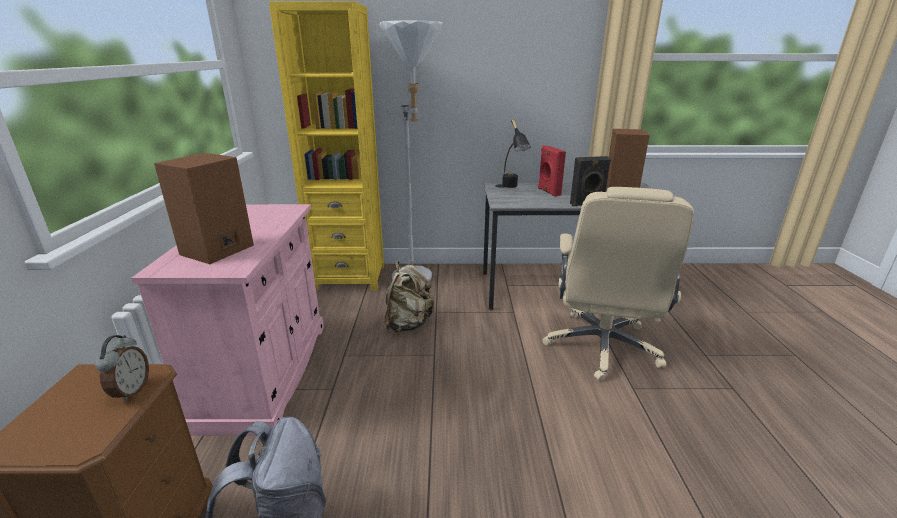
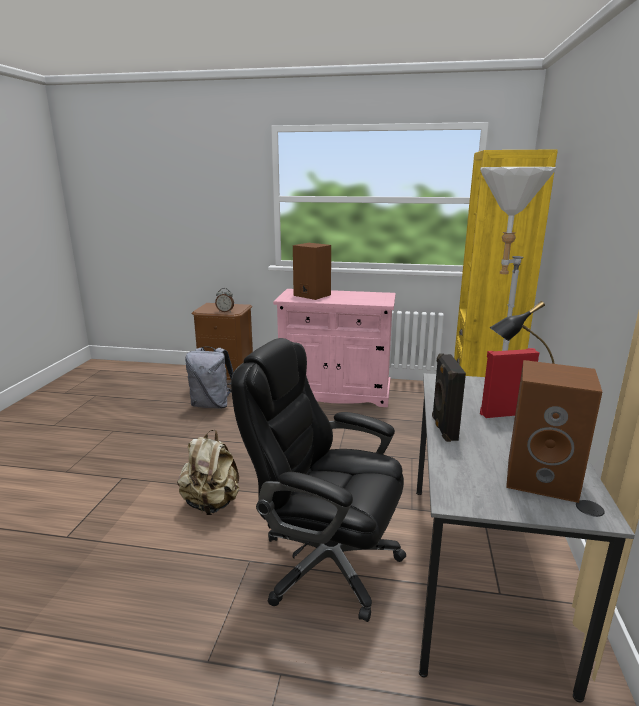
camera: 100 degrees right, 5 degrees down
(408, 324) = (390, 442): beige backpack -> beige backpack (211, 504)
(602, 347) = (326, 562): beige office chair -> black office chair

